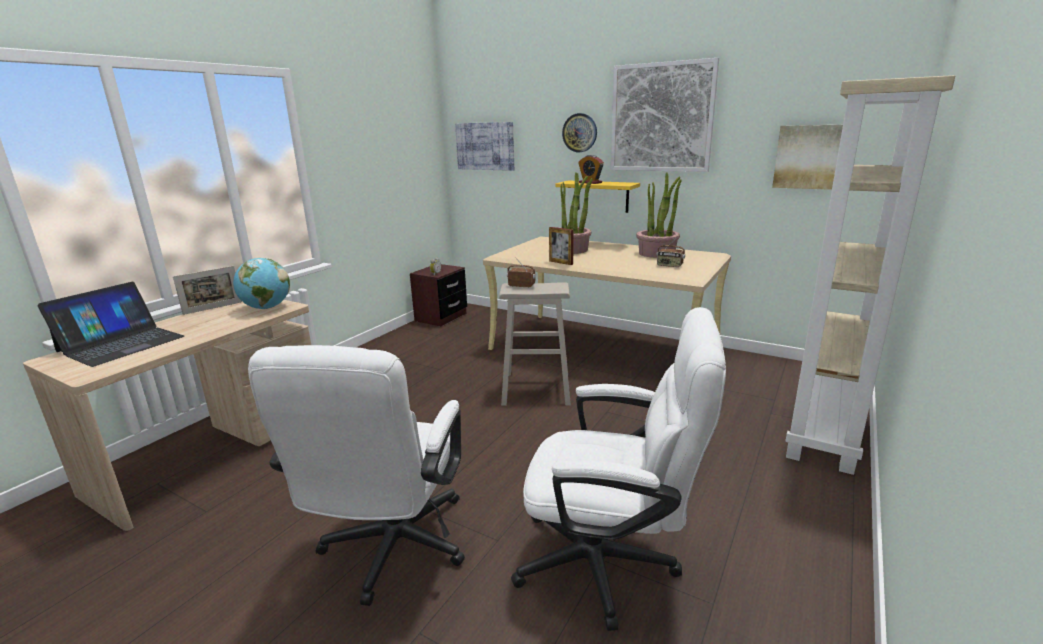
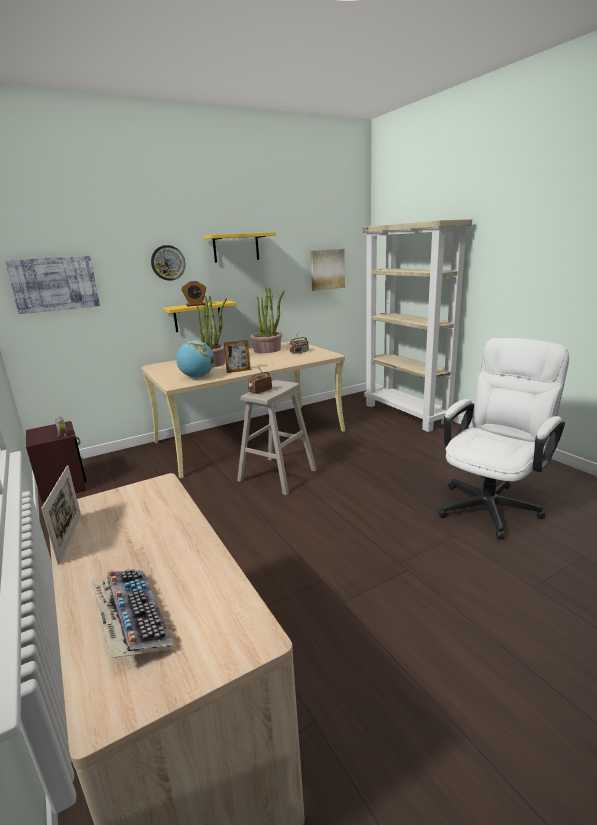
camera: 60 degrees left, 0 degrees up
(121, 344) = (131, 619): laptop -> keyboard
(266, 308) = (141, 497): globe -> globe (197, 377)
(390, 552) = (448, 586): white office chair -> none
(661, 118) = (236, 247): picture -> yellow shelf

